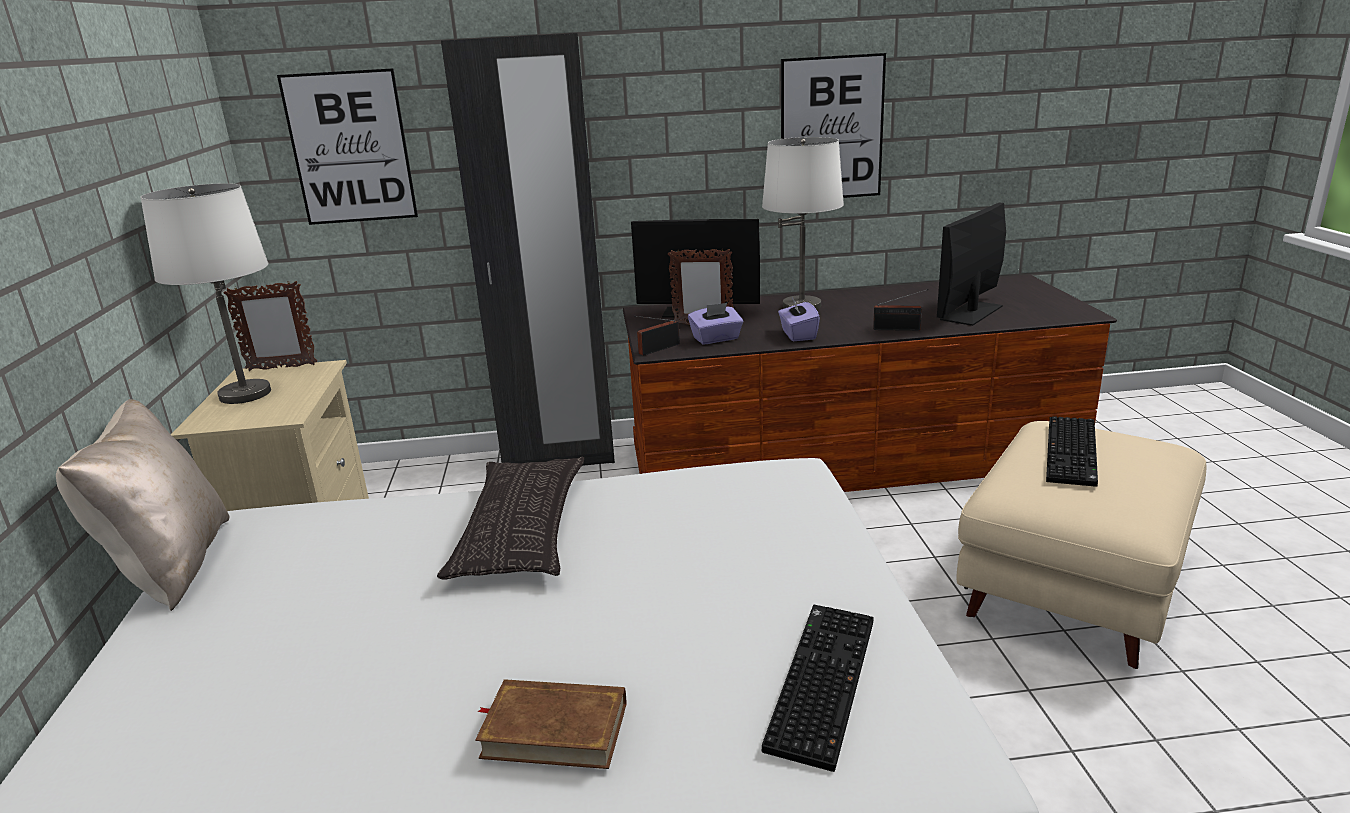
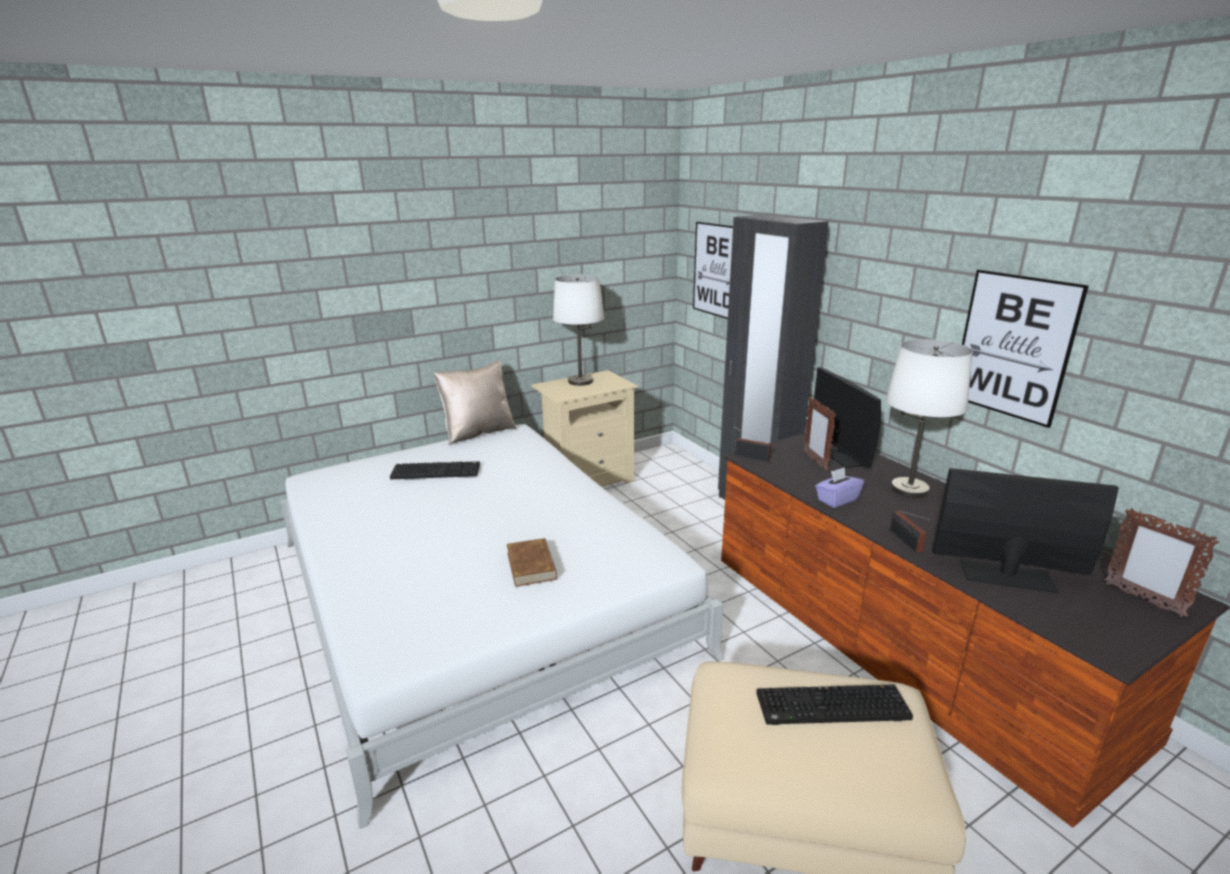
camera: 65 degrees right, 0 degrees up
(281, 368) = (616, 377): picture frame -> picture frame (1142, 599)
(521, 529) = (548, 494): pillow -> none
(554, 729) = (391, 546): brown book -> brown book (531, 565)
(716, 339) = (792, 472): purple tissue box -> none
(819, 680) = (442, 611): keyboard -> keyboard (437, 471)

